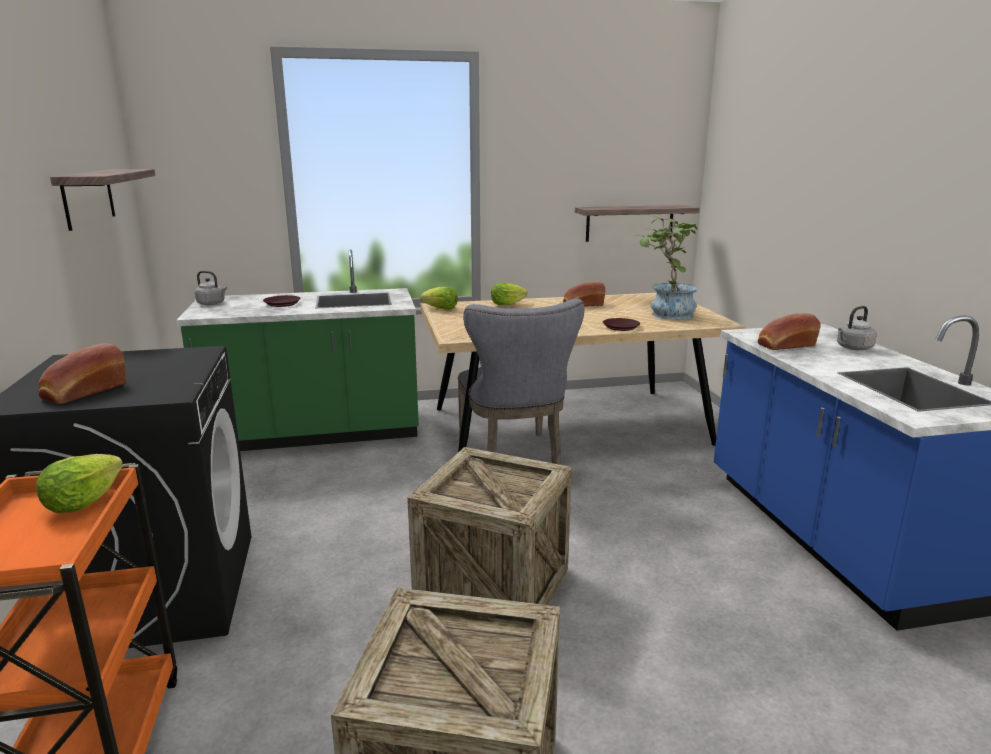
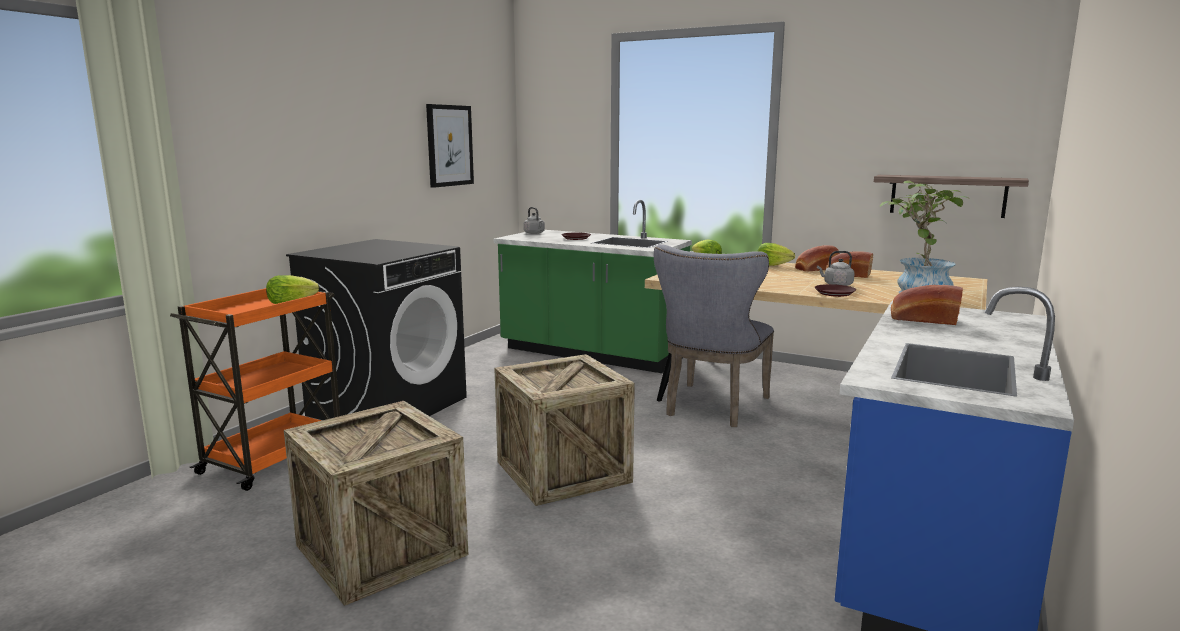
camera: 40 degrees right, 5 degrees down
(83, 392) = (346, 253): bread -> bread (815, 269)
(88, 198) = (449, 145): shelf -> picture
(853, 348) = (1001, 334): grey kettle -> grey kettle (836, 285)

